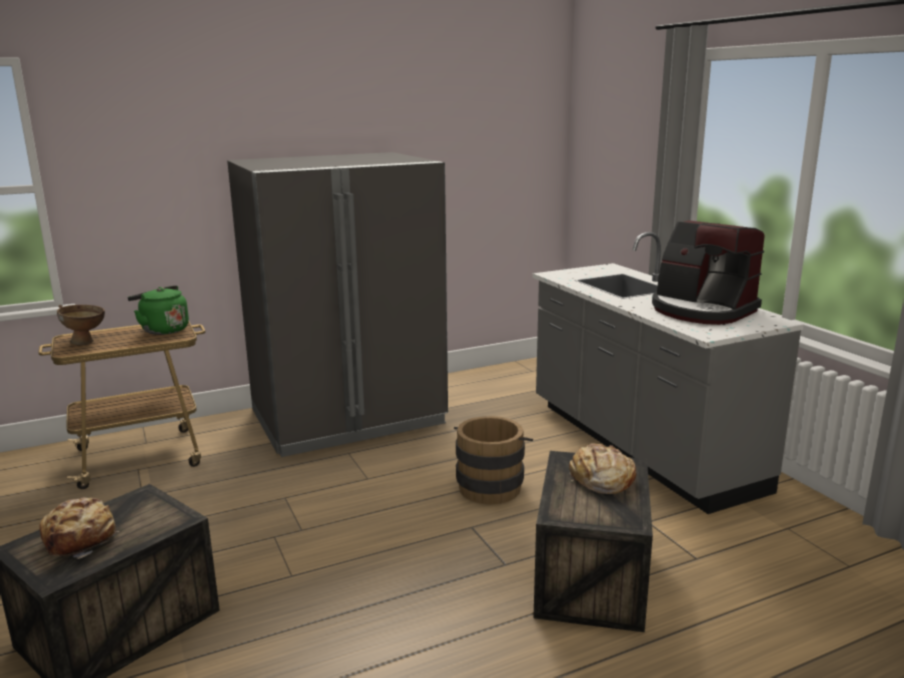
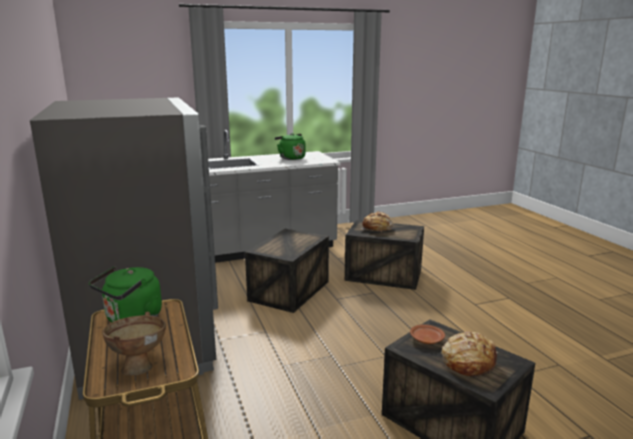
camera: 85 degrees left, 0 degrees up
(152, 511) = (426, 339): none -> brown plate
(491, 485) = (289, 290): brown bucket -> crate
(701, 310) = (291, 158): coffee machine -> green kettle

